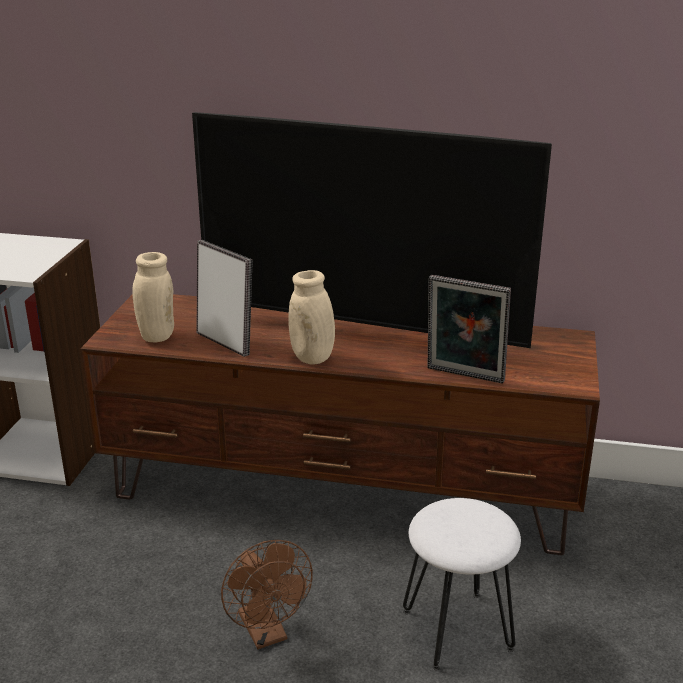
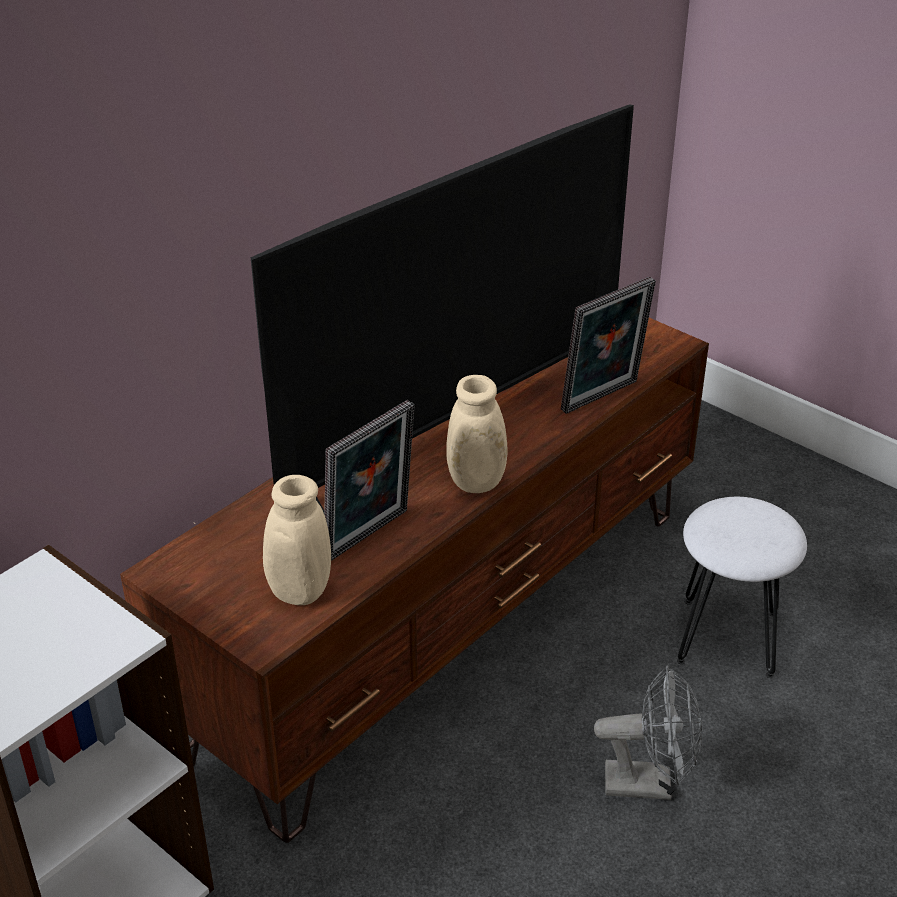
camera: 60 degrees left, 10 degrees up
(226, 342) = (371, 536): picture frame -> picture frame turned 150 degrees clockwise
(267, 633) = (649, 783): brown fan -> grey fan

